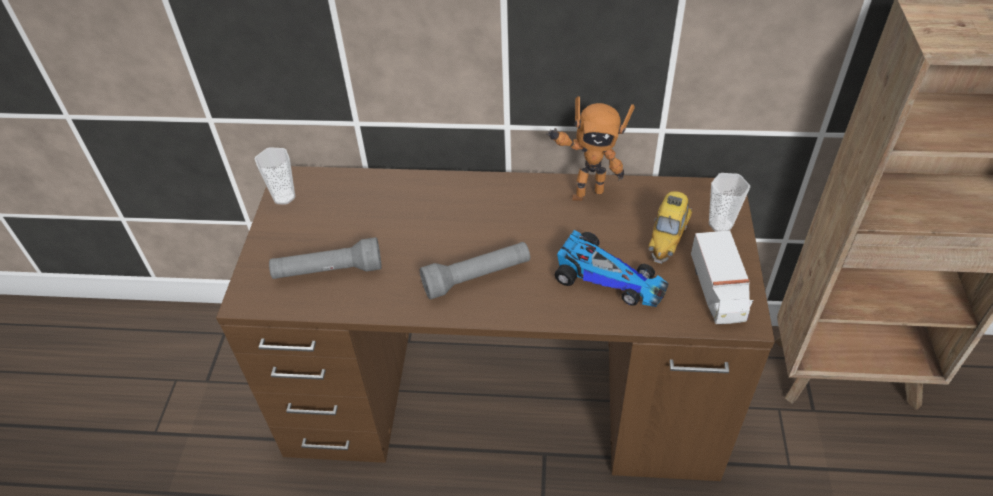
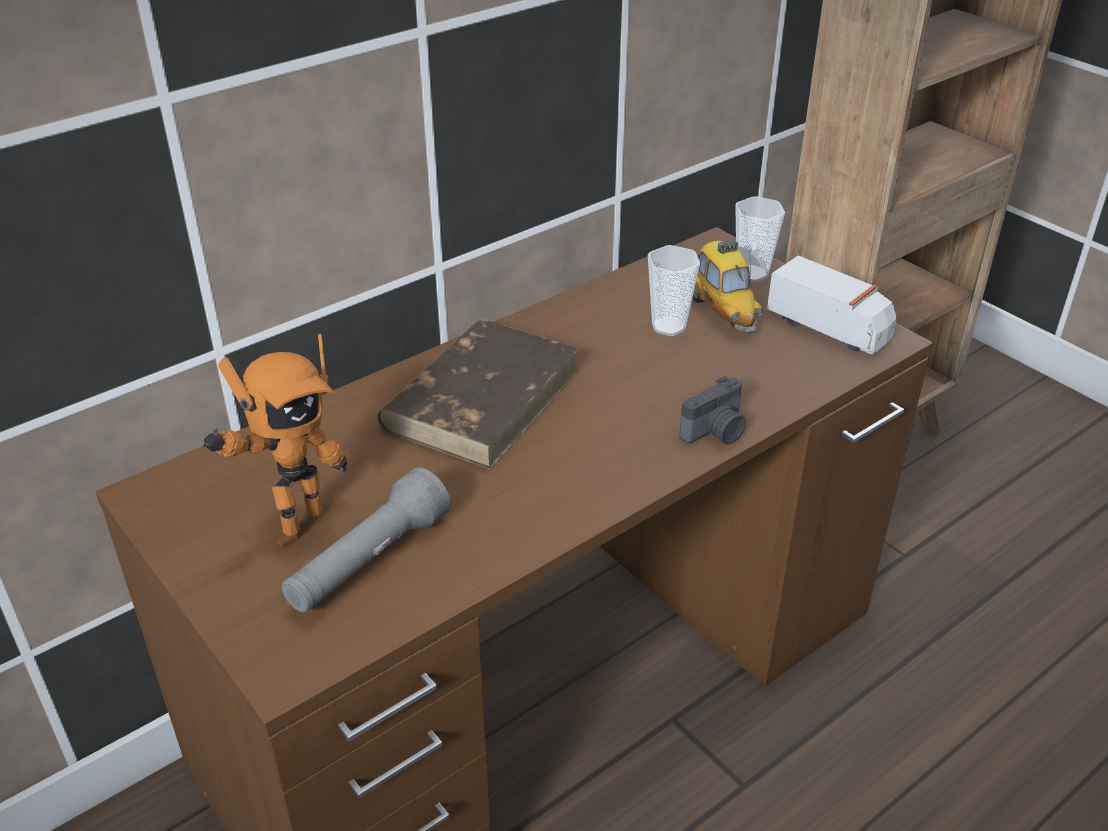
camera: 45 degrees left, 10 degrees down
(284, 197) = (170, 518): cup -> cup (668, 326)
(474, 216) = (483, 398): none -> brown book
(477, 277) = (575, 455): grey flashlight -> none
(562, 312) = (716, 432): none -> camera
(585, 192) = (579, 312): toy robot -> toy robot (293, 524)
(608, 277) = (715, 374): toy car -> none

